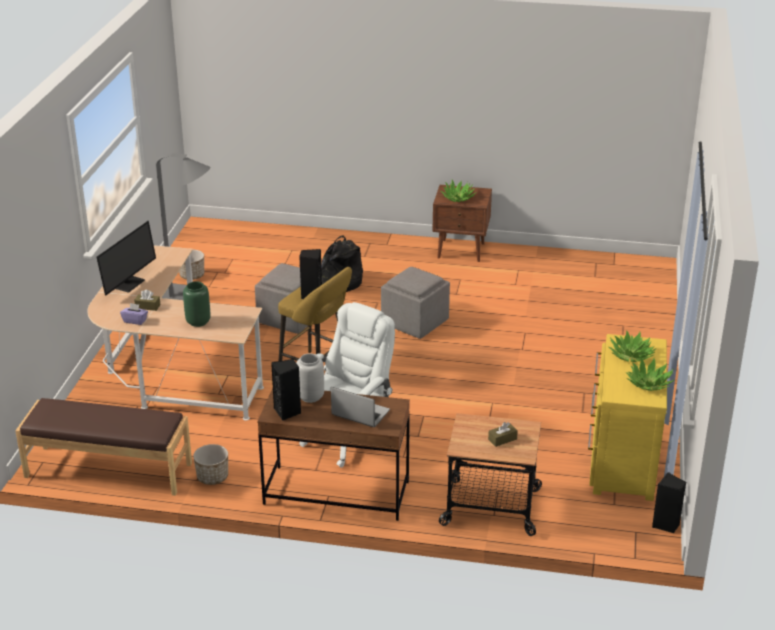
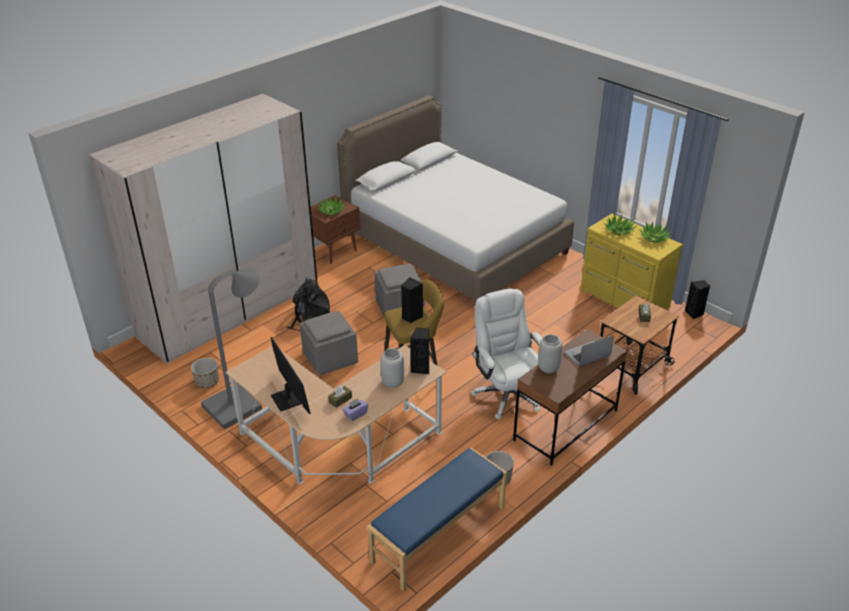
camera: 55 degrees left, 5 degrees up
(108, 470) = (439, 534): brown bench -> blue bench
(198, 321) = (392, 382): green vase -> grey vase
(288, 412) = (559, 385): black speaker -> black speaker (421, 368)
(300, 242) = (230, 310): none -> beige wardrobe
(573, 310) = (454, 244): none -> white bed

